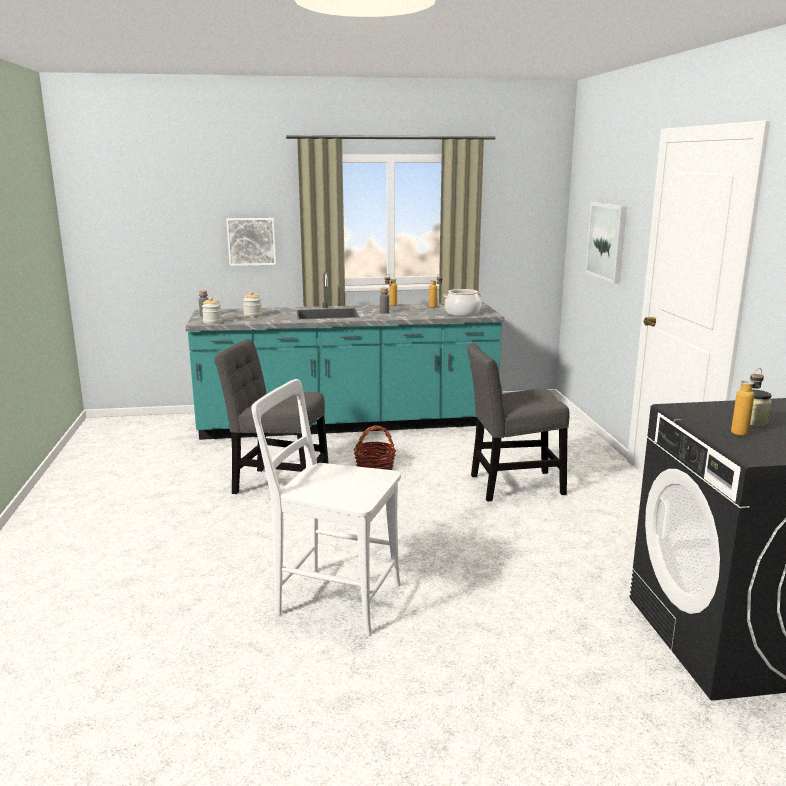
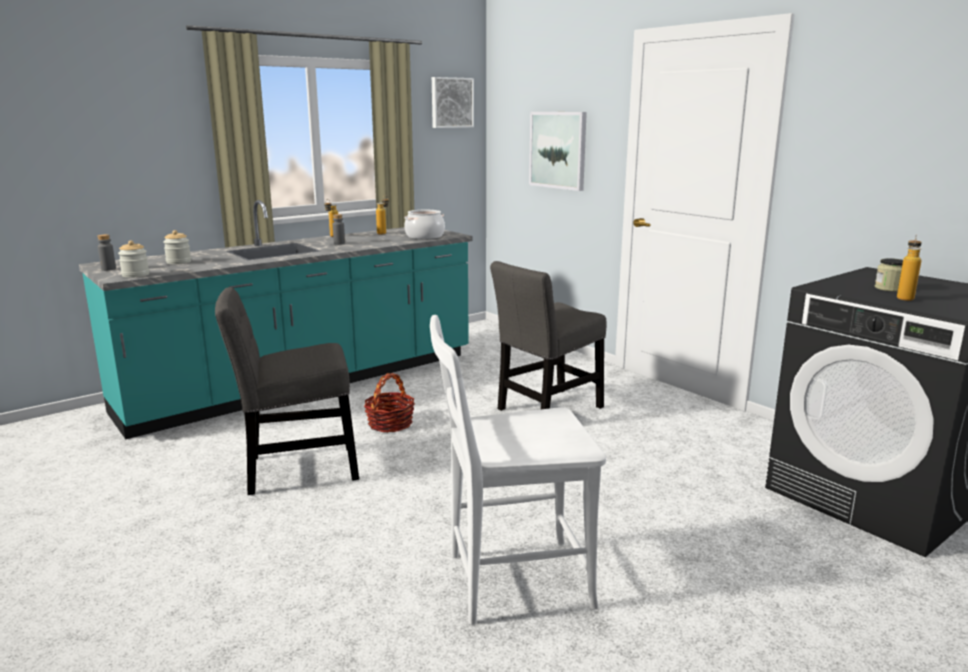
camera: 30 degrees left, 0 degrees up
(251, 241) = (144, 167): picture -> picture (451, 102)

